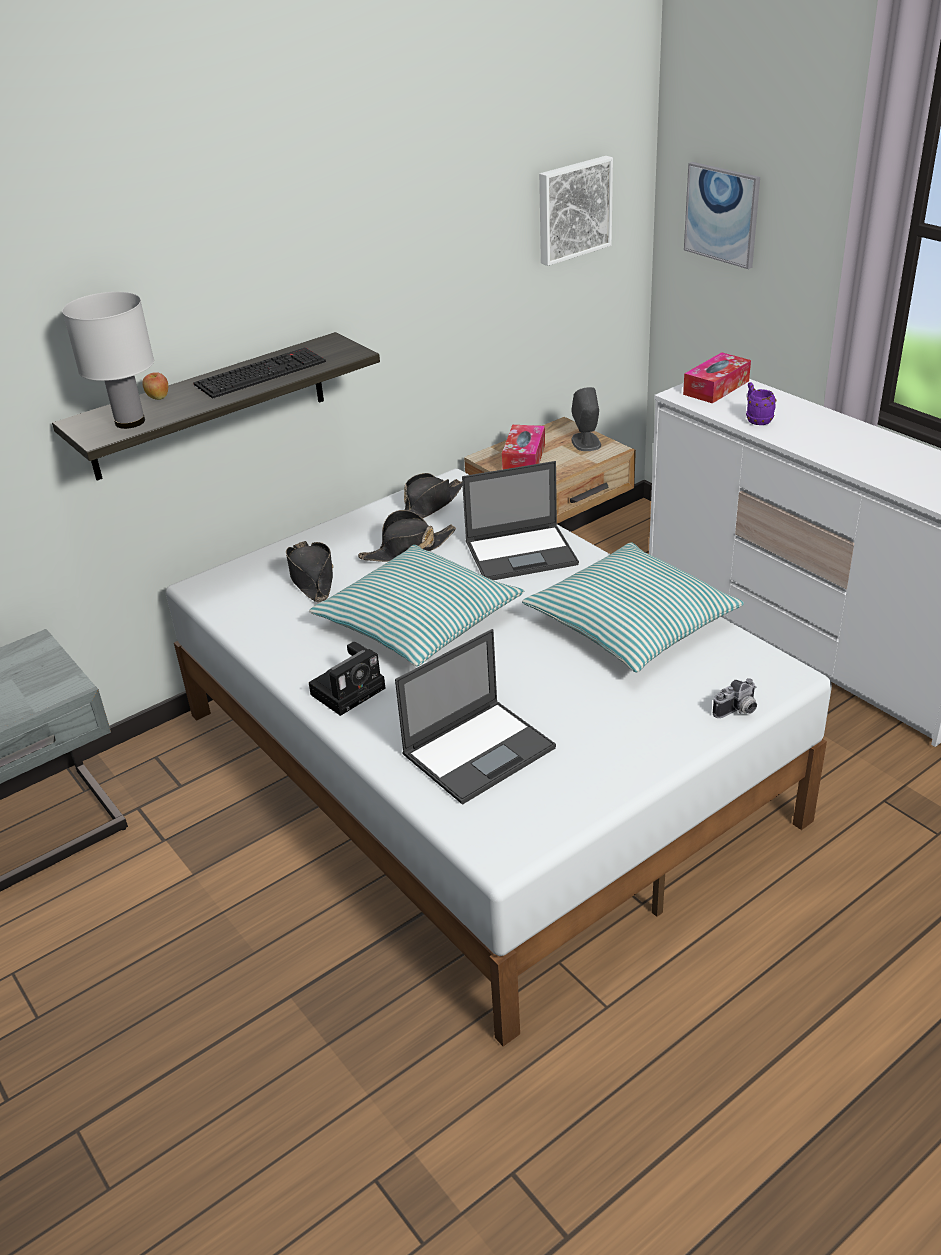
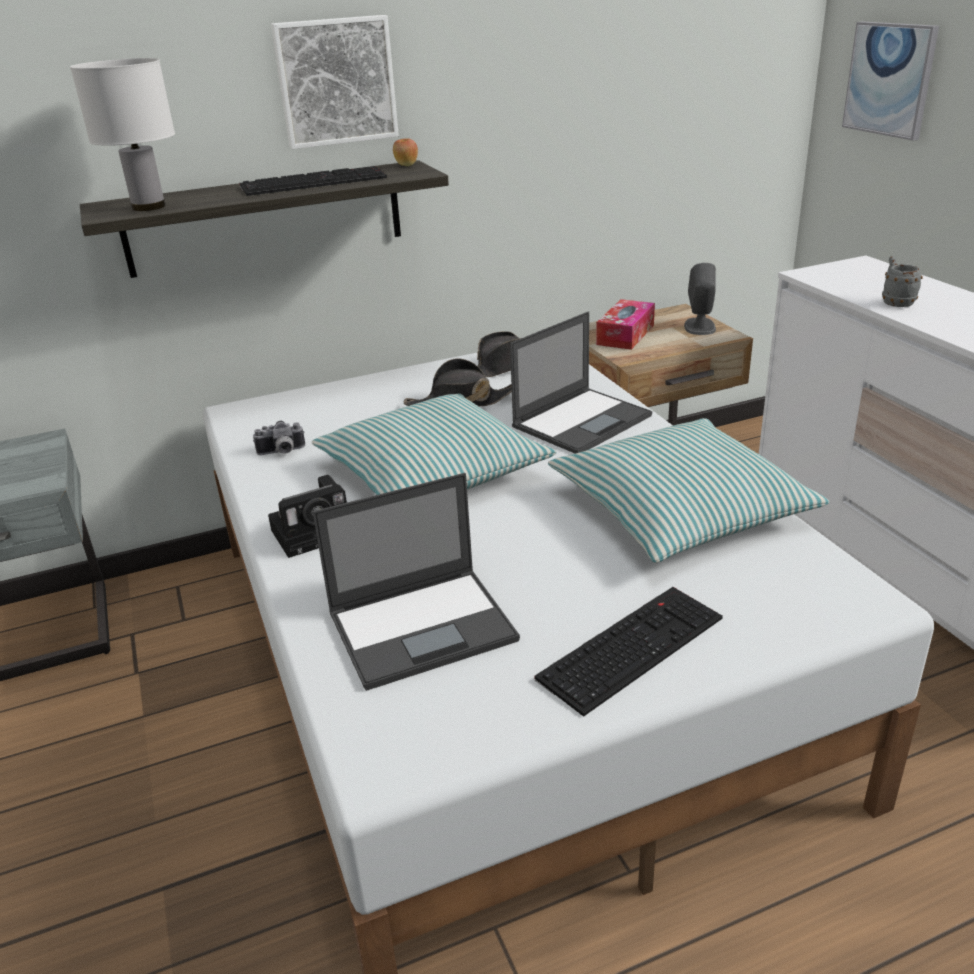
camera: 15 degrees right, 5 degrees down
(158, 398) = (196, 193): apple -> apple (406, 165)
(312, 578) = (347, 417): black hat -> none
(522, 553) = (582, 420): laptop -> laptop turned 45 degrees counterclockwise
(573, 209) = (715, 68): picture -> picture (335, 81)
(636, 737) = (631, 646): none -> keyboard
(716, 387) = (854, 271): tissue box -> none
(738, 711) = (785, 637): camera -> camera (281, 452)
(756, 419) = (895, 302): purple mug -> grey mug

